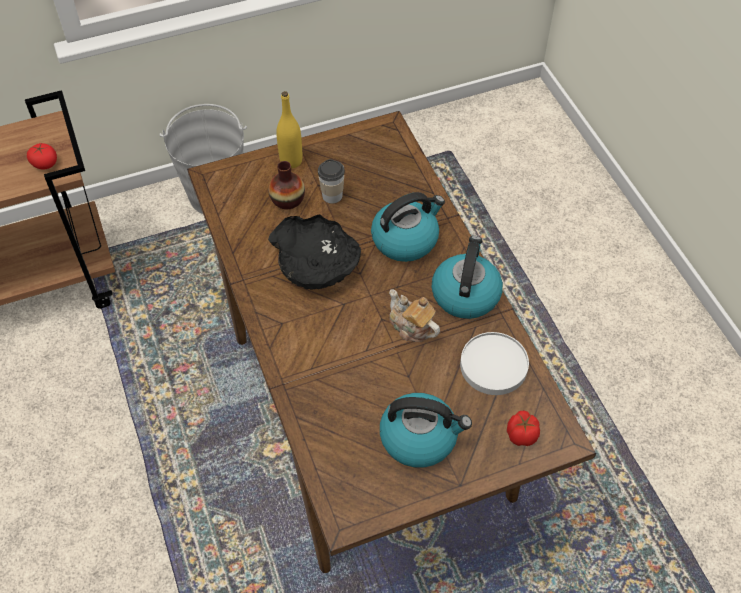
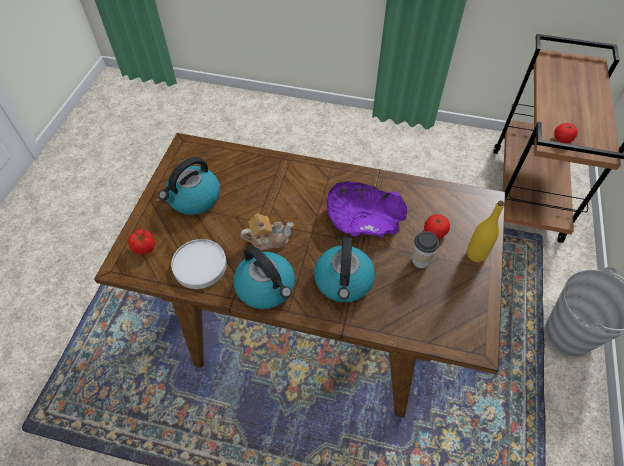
camera: 125 degrees right, 0 degrees up
(287, 200) = (434, 232): vase -> tomato
(315, 262) = (363, 218): black bowl -> purple bowl

